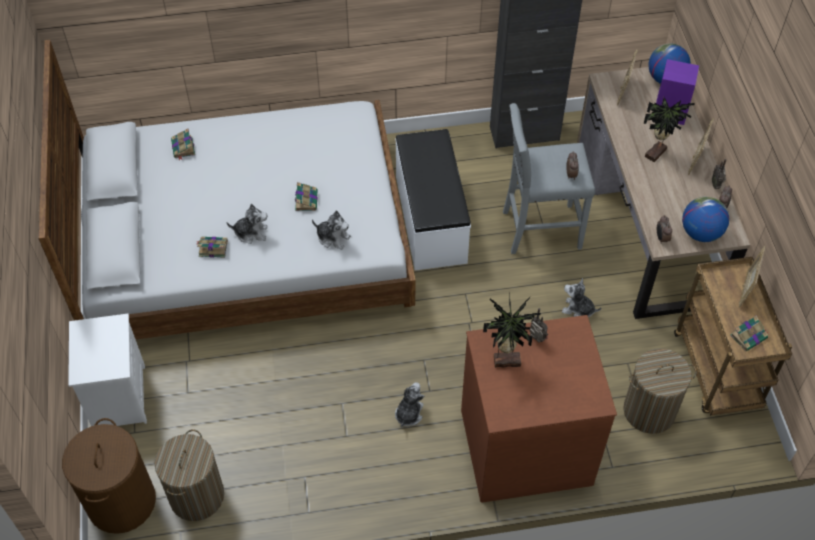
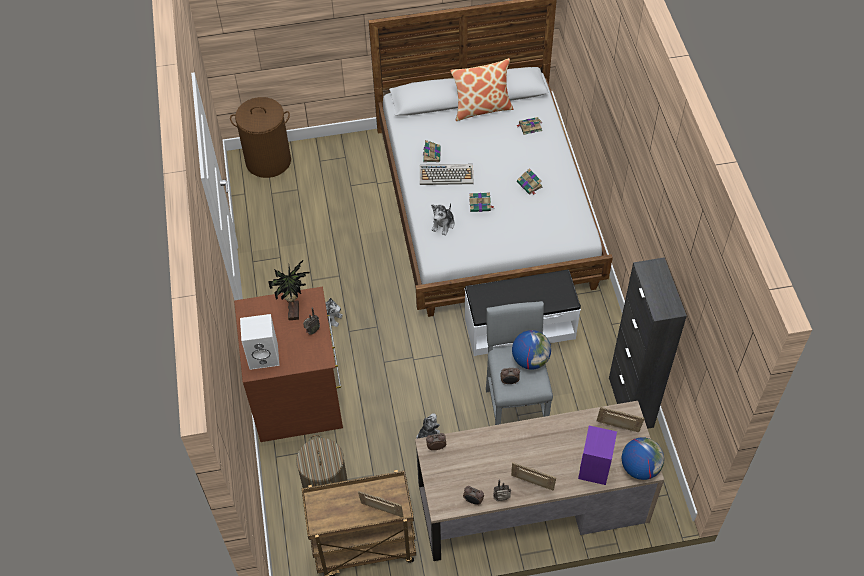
camera: 90 degrees right, 0 degrees up
(118, 396) = (348, 148): white nightstand -> none
(141, 194) = (481, 108): none -> pillow
(196, 495) = (270, 199): laundry basket -> none
(251, 233) = (447, 175): plush toy -> keyboard
(575, 391) = (264, 355): none -> white speaker
(657, 153) = (537, 452): potted plant -> none
(700, 233) = (443, 480): globe -> globe (530, 360)
(749, 336) = (332, 508): book -> book (529, 185)

